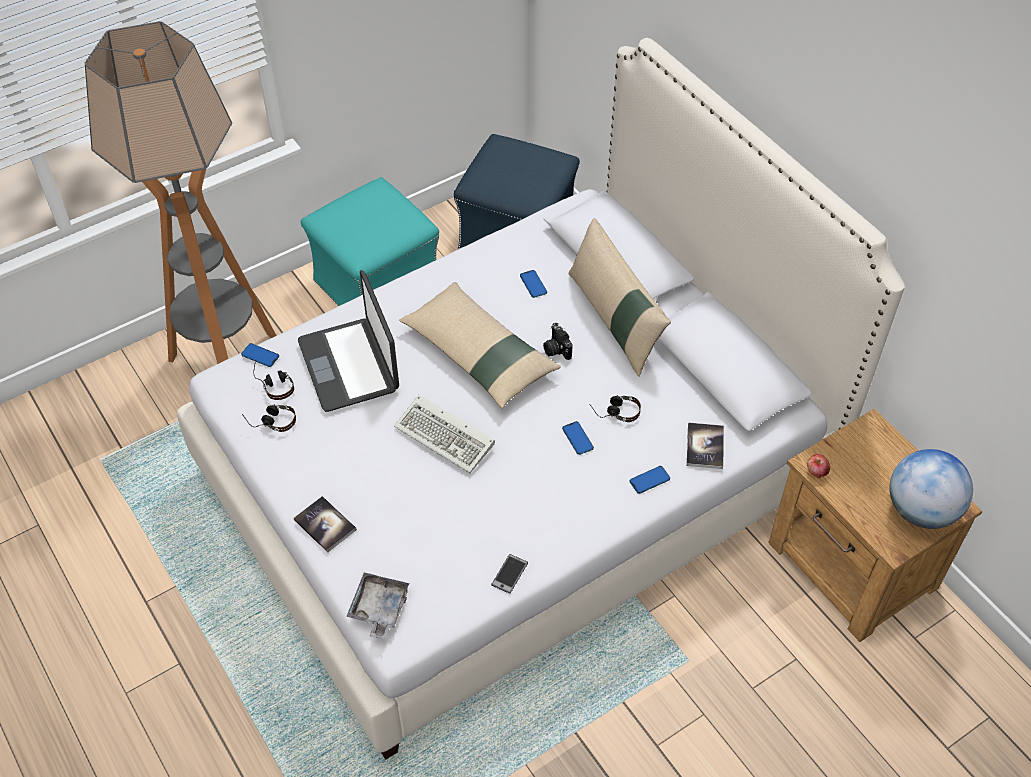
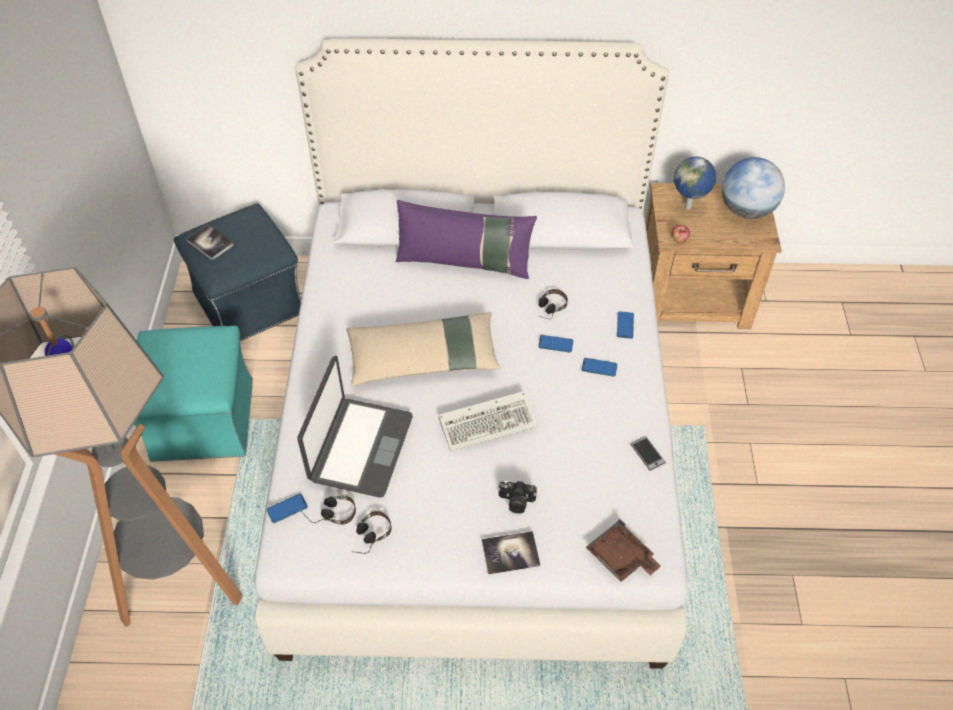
camera: 55 degrees left, 0 degrees up
(350, 365) = (359, 448): laptop -> laptop turned 90 degrees counterclockwise
(379, 609) = (621, 558): grey tray -> brown tray
(533, 284) = (385, 287): phone -> phone (599, 368)
(556, 349) = (461, 310): camera -> camera (516, 502)
(614, 320) = (464, 262): beige pillow -> purple pillow
(705, 446) = (620, 279): book -> book (210, 243)
(872, 457) = (689, 207): none -> globe

